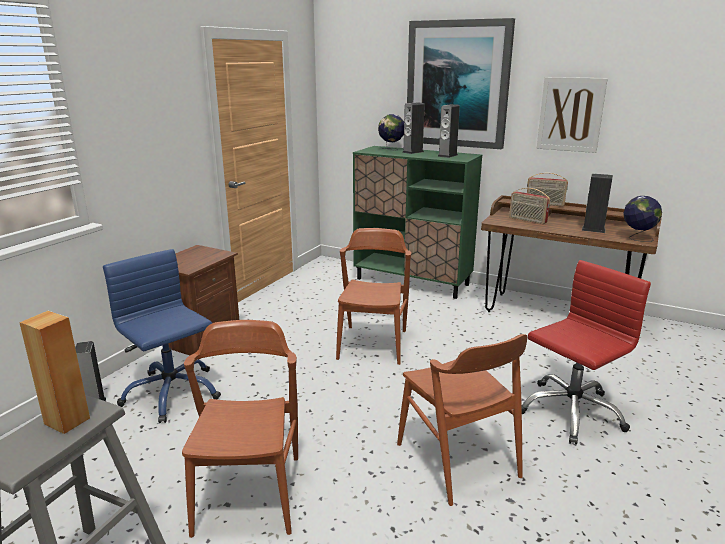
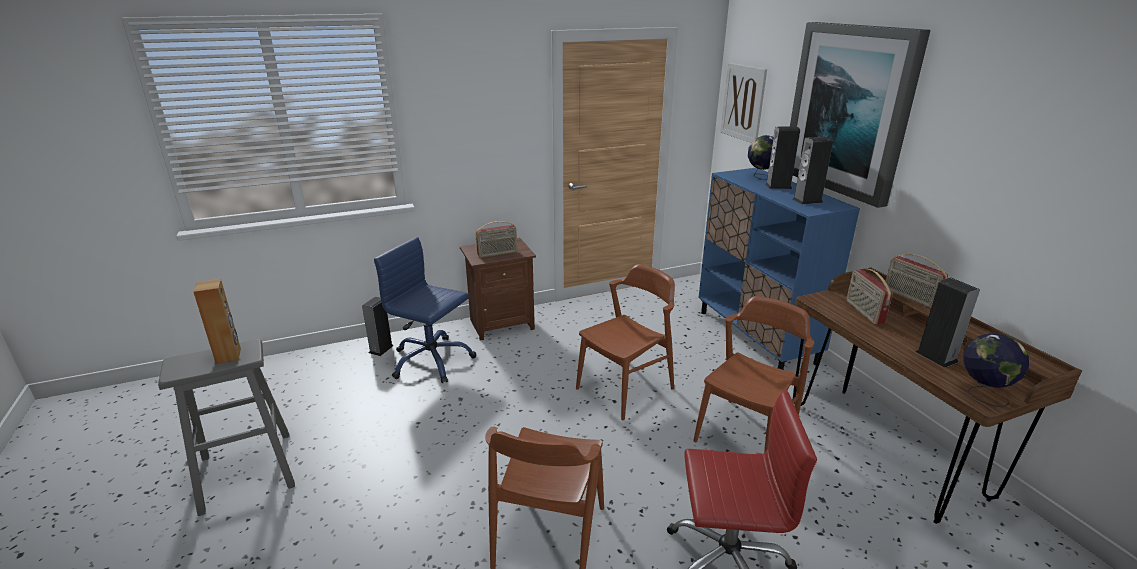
camera: 40 degrees right, 5 degrees up
(171, 393) = (431, 361): blue office chair -> blue office chair turned 60 degrees counterclockwise
(198, 260) = (497, 254): none -> radio
(249, 493) = (383, 466): brown chair -> brown chair (746, 434)
(412, 282) = (756, 337): green cabinet -> blue cabinet
(570, 114) = (979, 181): picture -> picture (743, 102)

